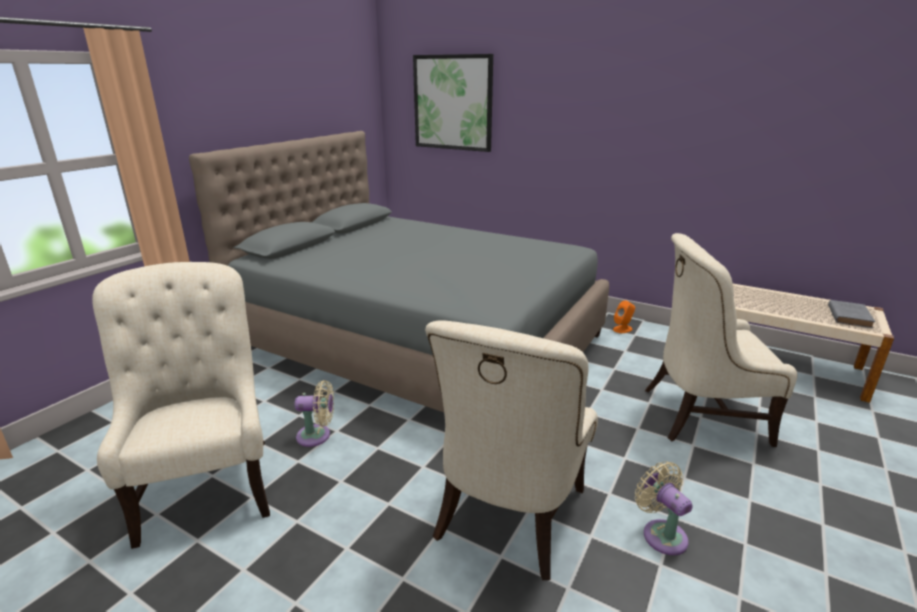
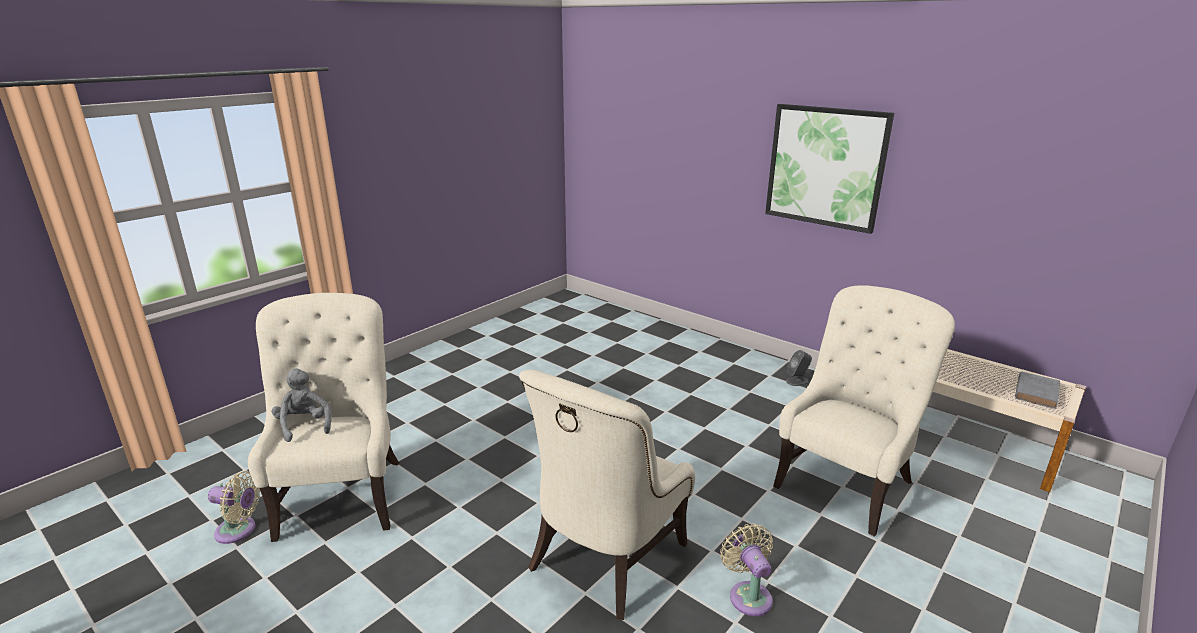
camera: 10 degrees right, 0 degrees up
(161, 412) = (304, 425): none -> grey plush toy
(317, 436) = (448, 462): beige fan -> beige fan (239, 531)
(418, 341) = (571, 376): grey bed -> none
(453, 103) = (634, 121): picture -> picture (825, 167)
(622, 329) = (797, 381): orange speaker -> grey speaker
(702, 414) = (845, 484): beige armchair -> beige armchair turned 120 degrees clockwise

